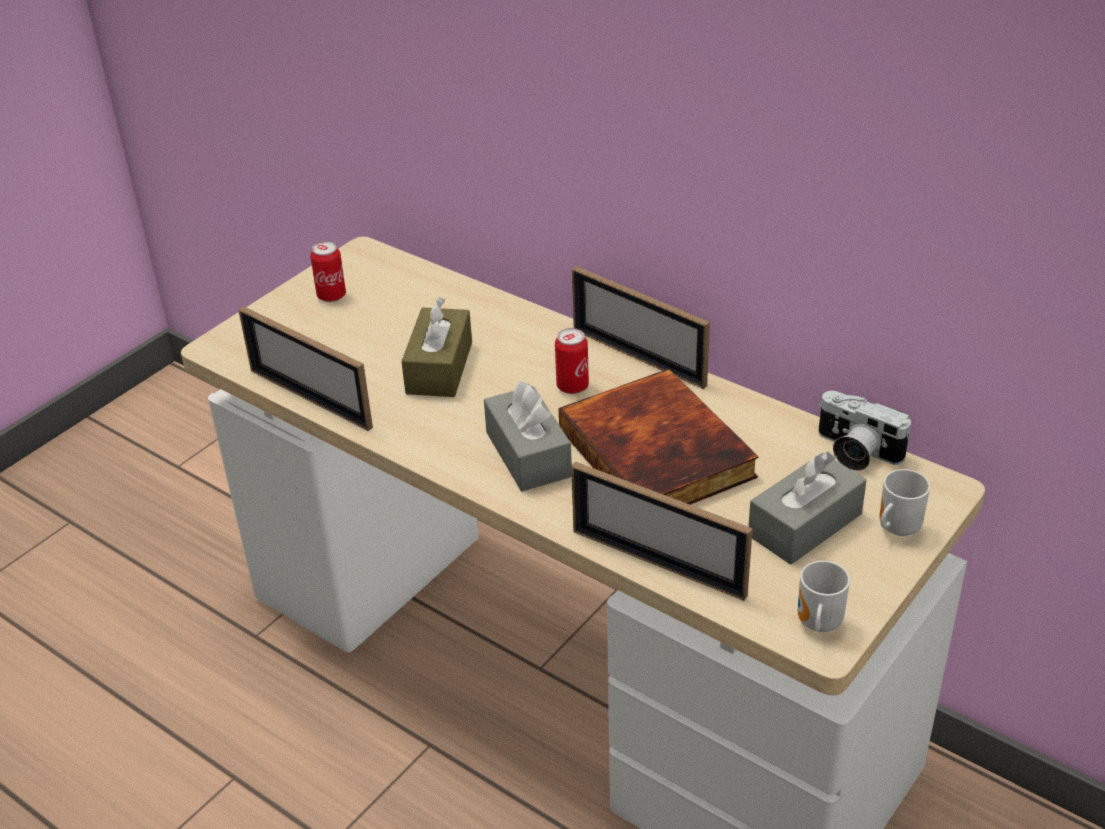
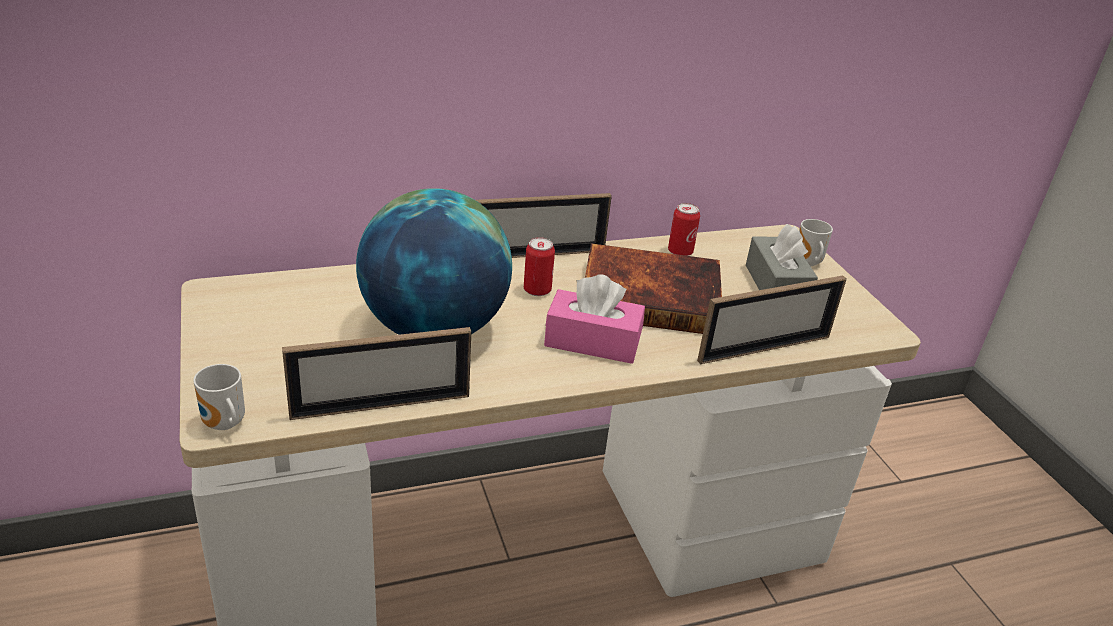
camera: 60 degrees left, 5 degrees down
(331, 296) = (248, 331): can -> can (680, 252)
(439, 368) = (433, 329): brown tissue box -> globe
(528, 454) = (592, 342): grey tissue box -> pink tissue box
(816, 624) = (870, 325): mug -> mug (223, 425)
(855, 452) = (725, 240): camera -> none

